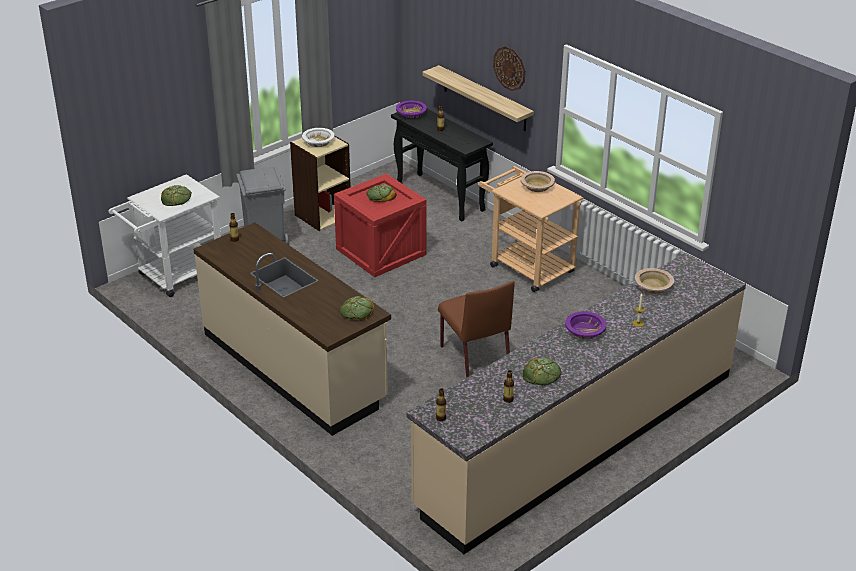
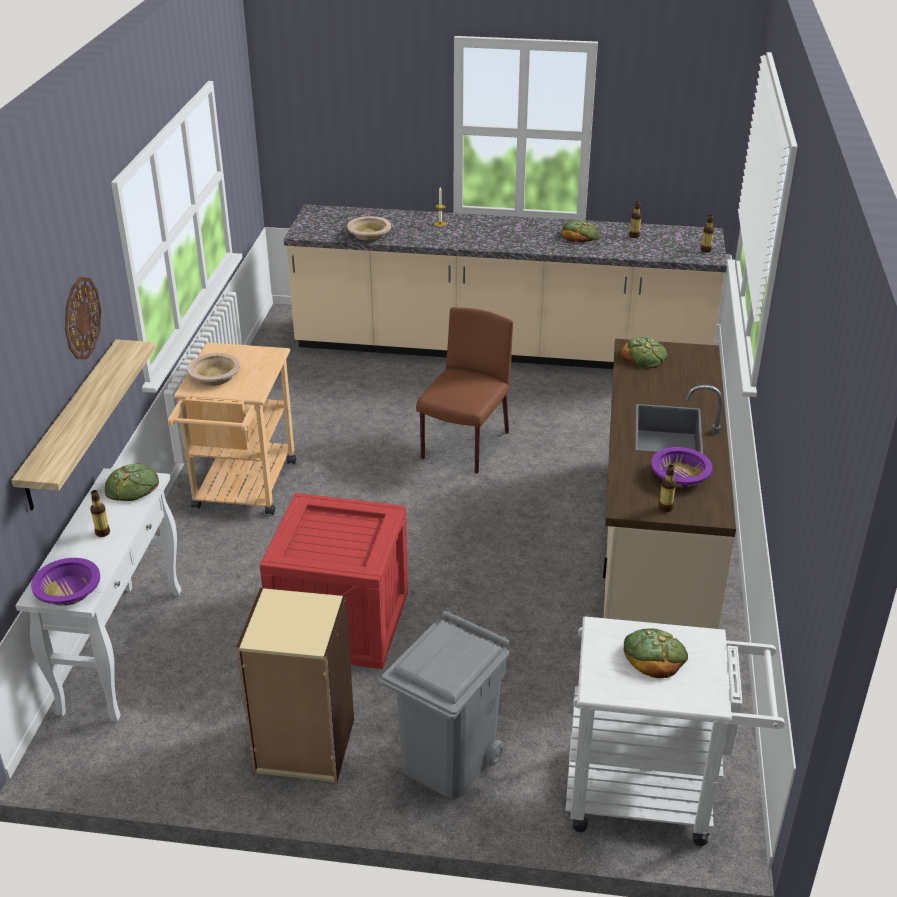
camera: 130 degrees left, 0 degrees up
(318, 141) = (289, 624): white bowl -> none
(380, 196) = (325, 542): bread -> bread (132, 487)
(441, 197) = (122, 649): black console table -> white console table
(585, 331) = (489, 239): purple bowl -> purple bowl (680, 475)

